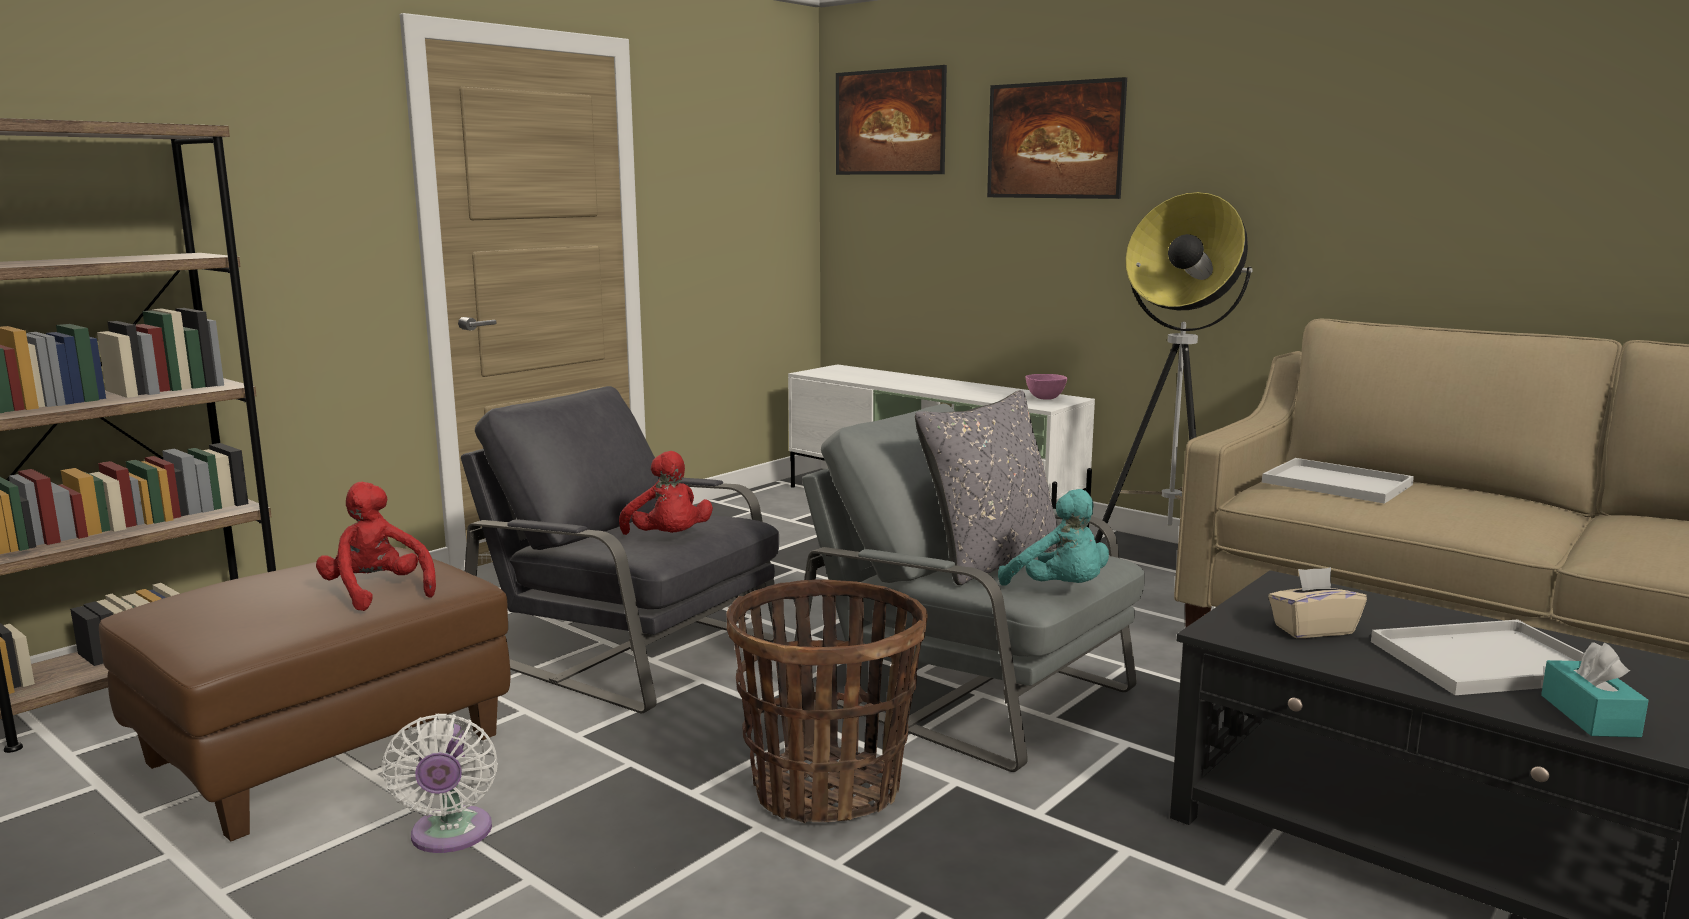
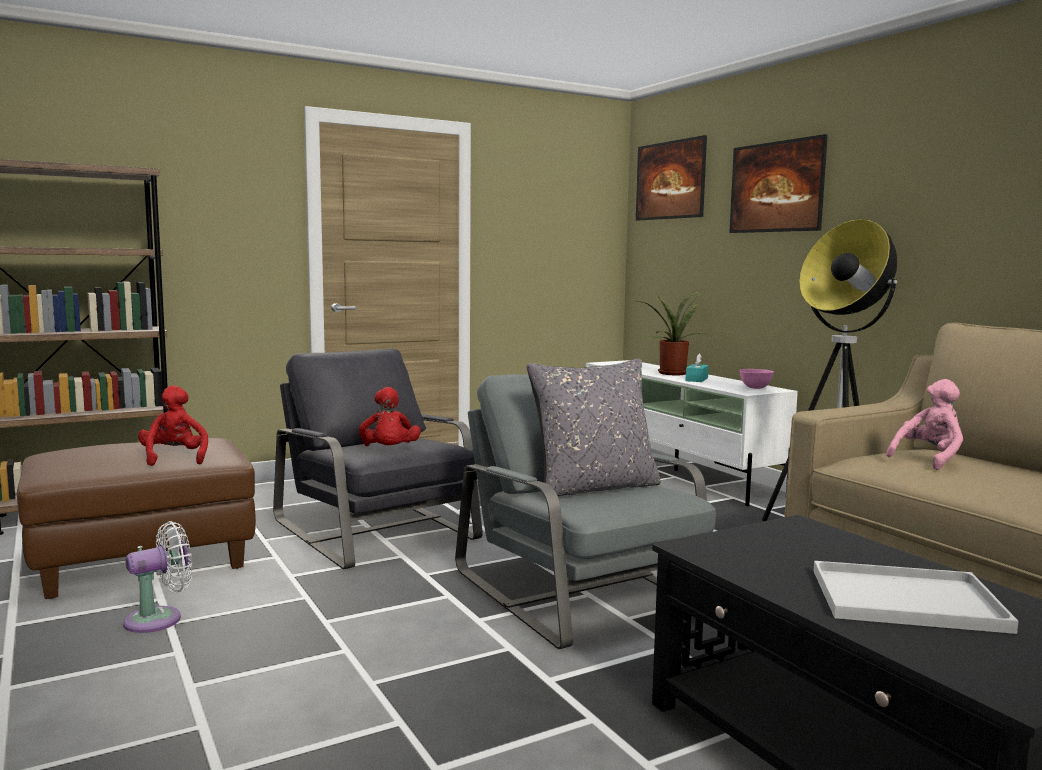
camera: 20 degrees right, 5 degrees down
(450, 836) = (159, 619): white fan -> white fan turned 135 degrees counterclockwise
(827, 789) = (414, 635): basket -> none
(919, 382) = (672, 373): none -> potted plant
(1060, 590) = (616, 510): turquoise plush toy -> none
(1312, 629) = (773, 556): beige tissue box -> none
(1340, 483) = (929, 459): white tray -> pink plush toy
(1589, 715) = (948, 653): turquoise tissue box -> turquoise tissue box (696, 379)

